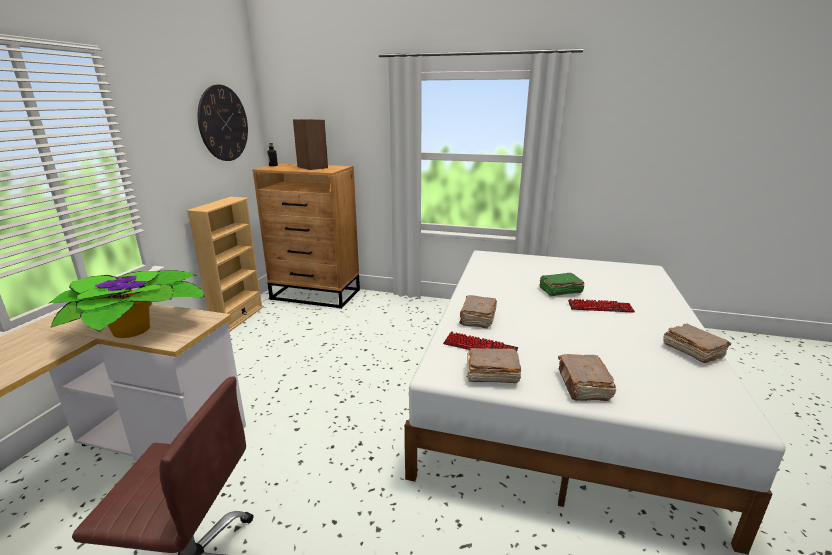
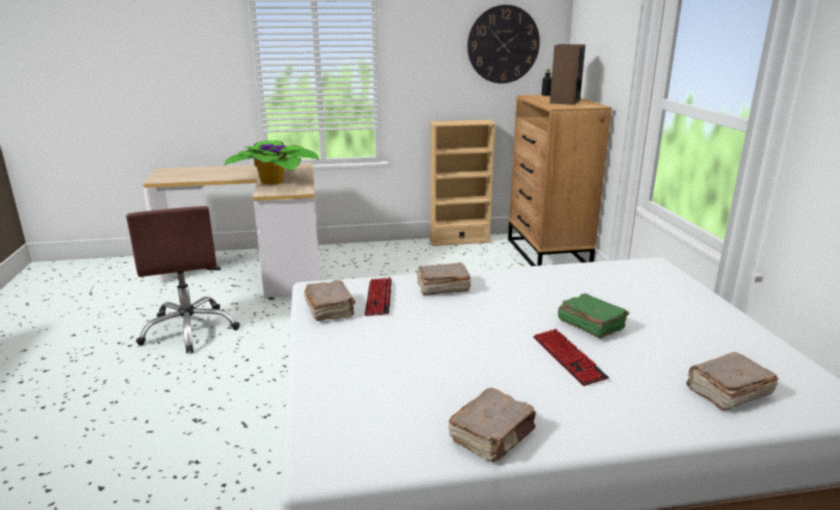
camera: 65 degrees right, 0 degrees up
(583, 386) = (337, 357): brown book -> brown book (727, 392)

